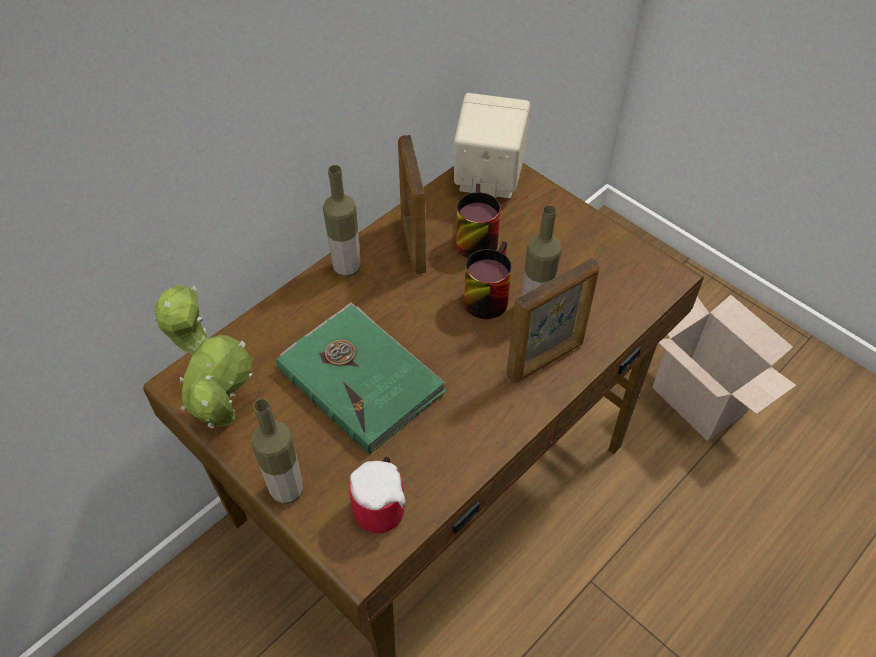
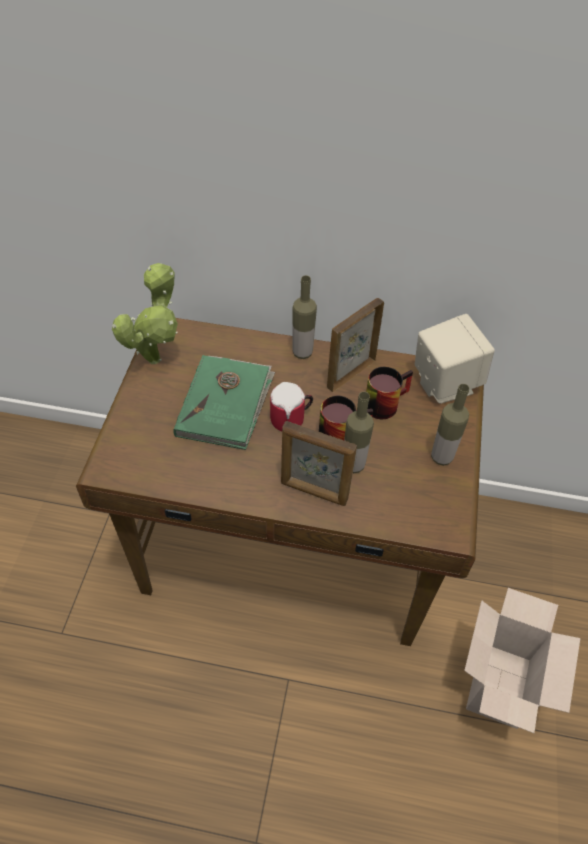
camera: 55 degrees right, 0 degrees up
(287, 490) = (126, 412): bottle -> bottle (441, 457)
(383, 504) = (146, 461): mug -> mug (292, 419)

